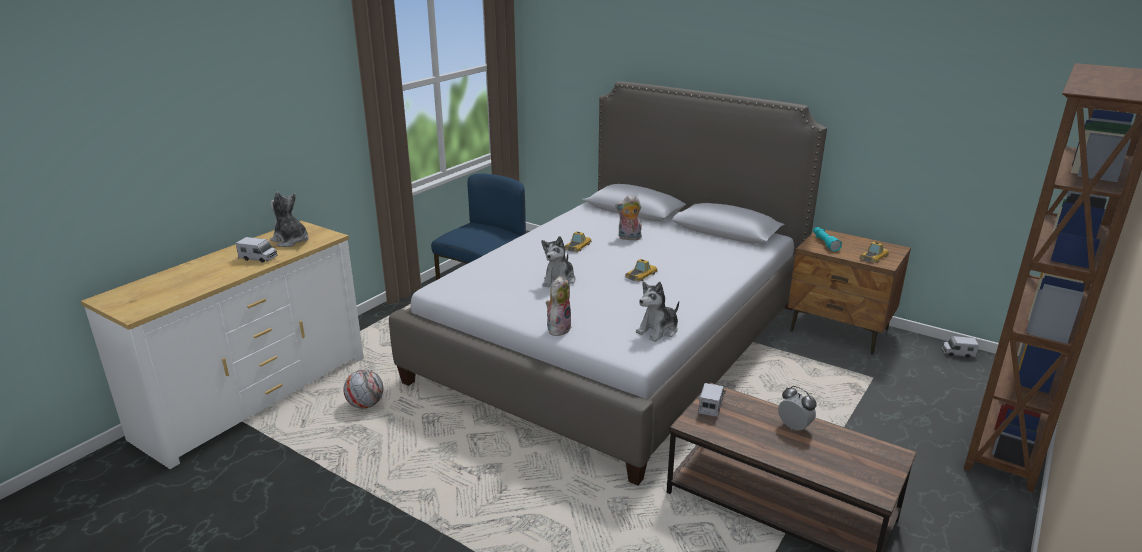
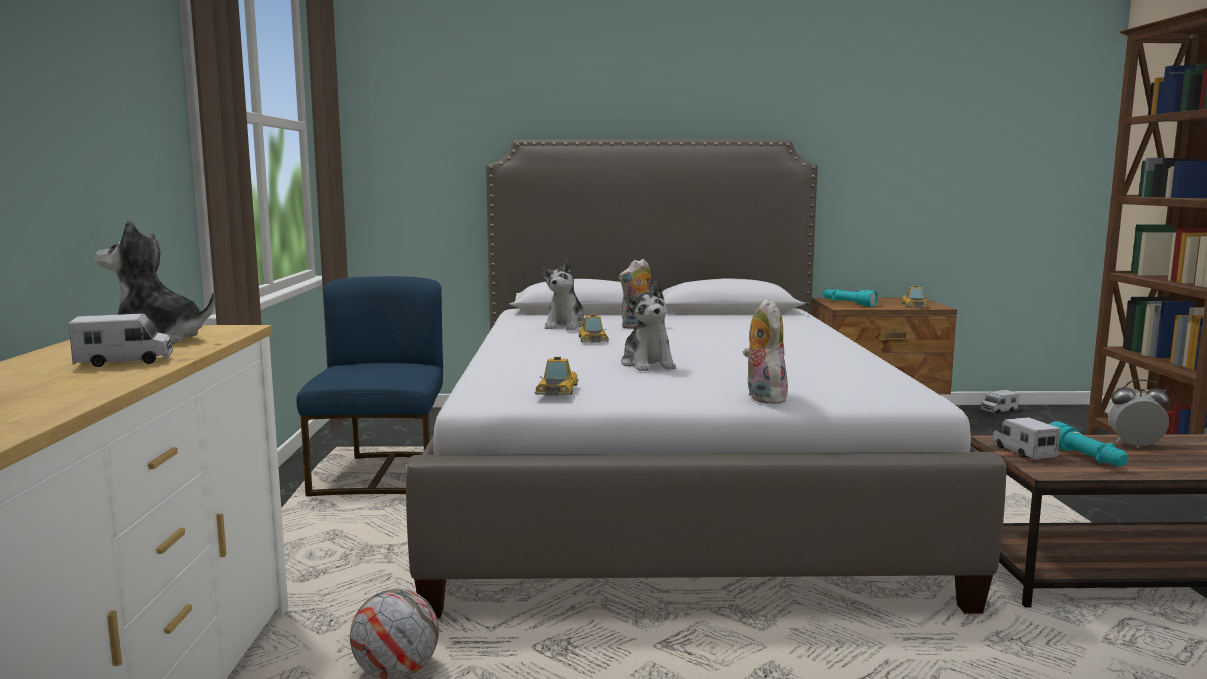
camera: 35 degrees left, 15 degrees down
(641, 275) = (734, 346): toy car -> toy car (557, 389)
(658, 330) = (880, 377): plush toy -> plush toy (565, 326)
(736, 424) = (1085, 458): none -> turquoise flashlight

